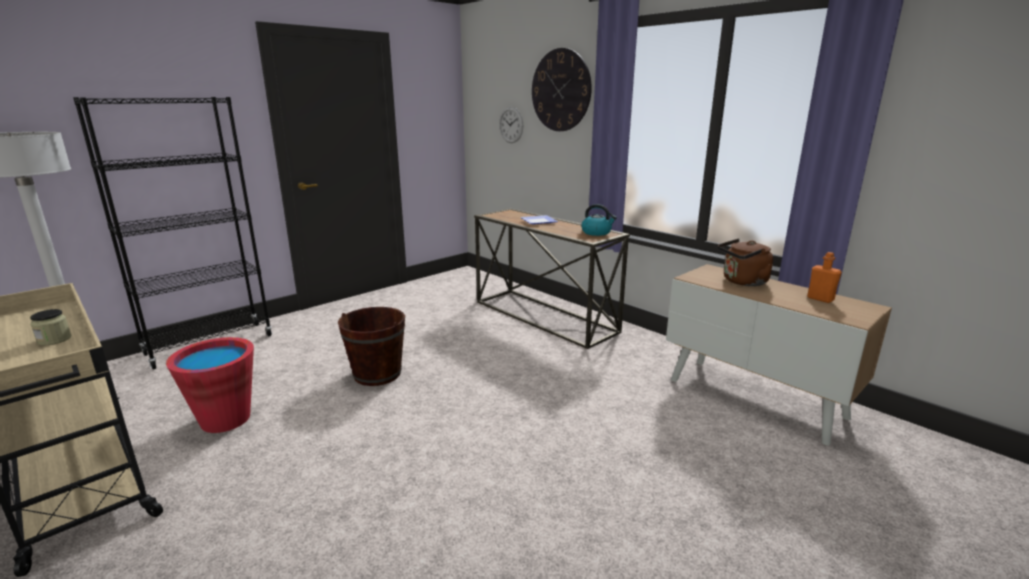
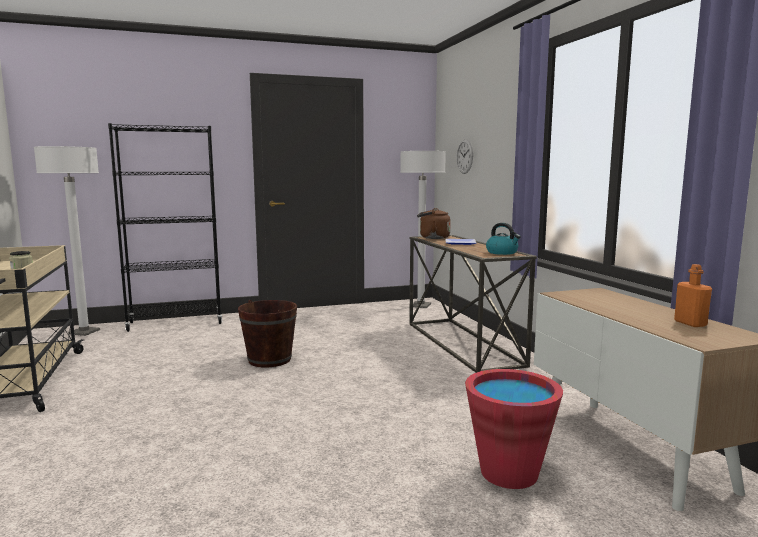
camera: 25 degrees right, 10 degrees down
(225, 419) = (137, 368): red bucket -> red bucket (509, 473)
(467, 277) = (420, 305): none -> white floor lamp
(561, 90) = (499, 118): wall clock -> none
(742, 282) = (615, 302): brown kettle -> brown kettle (432, 238)

